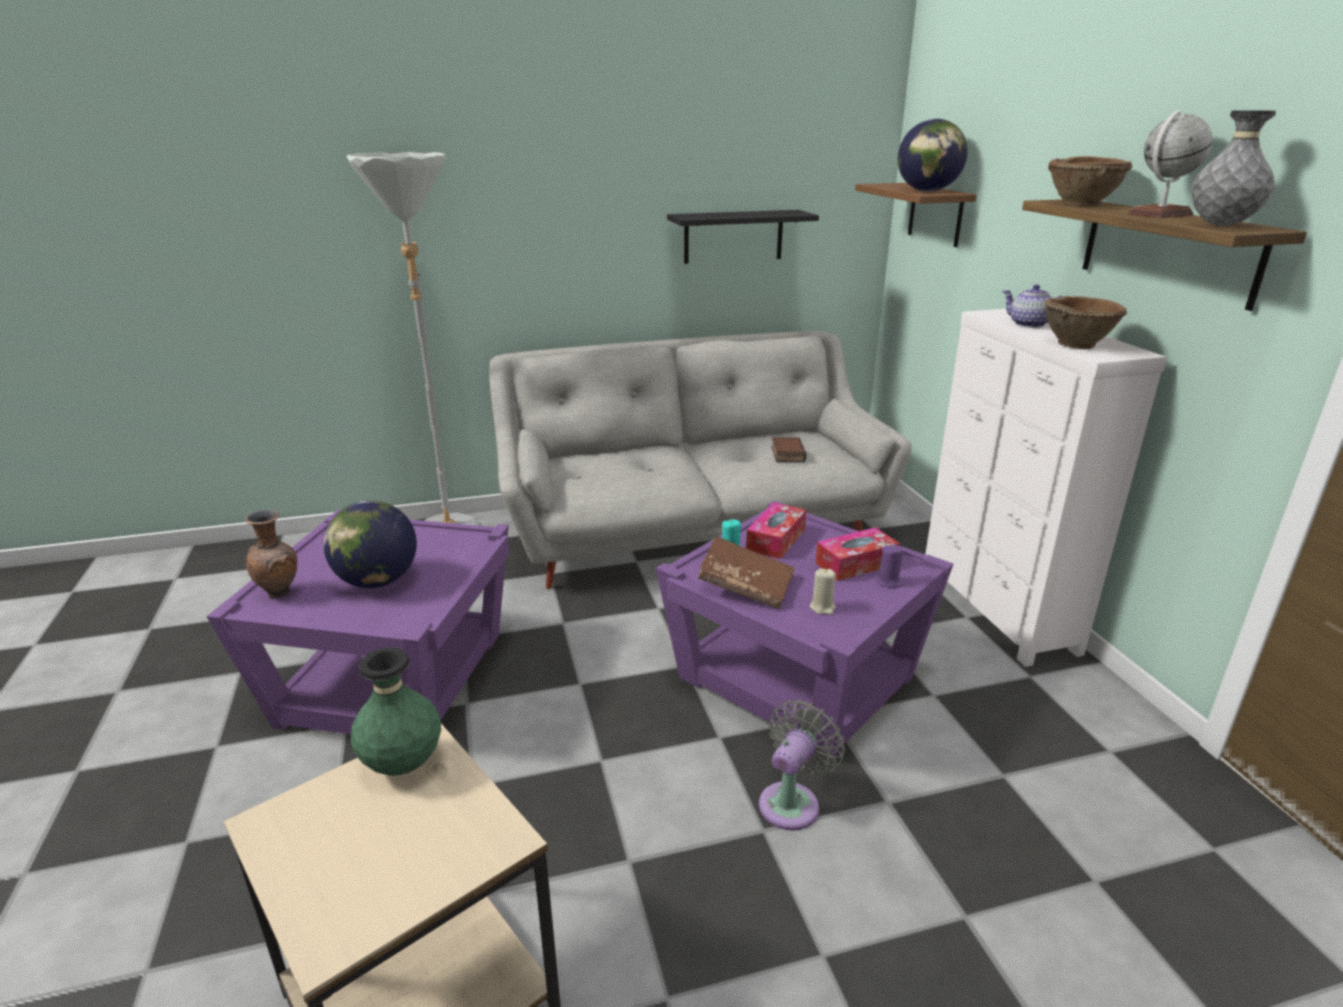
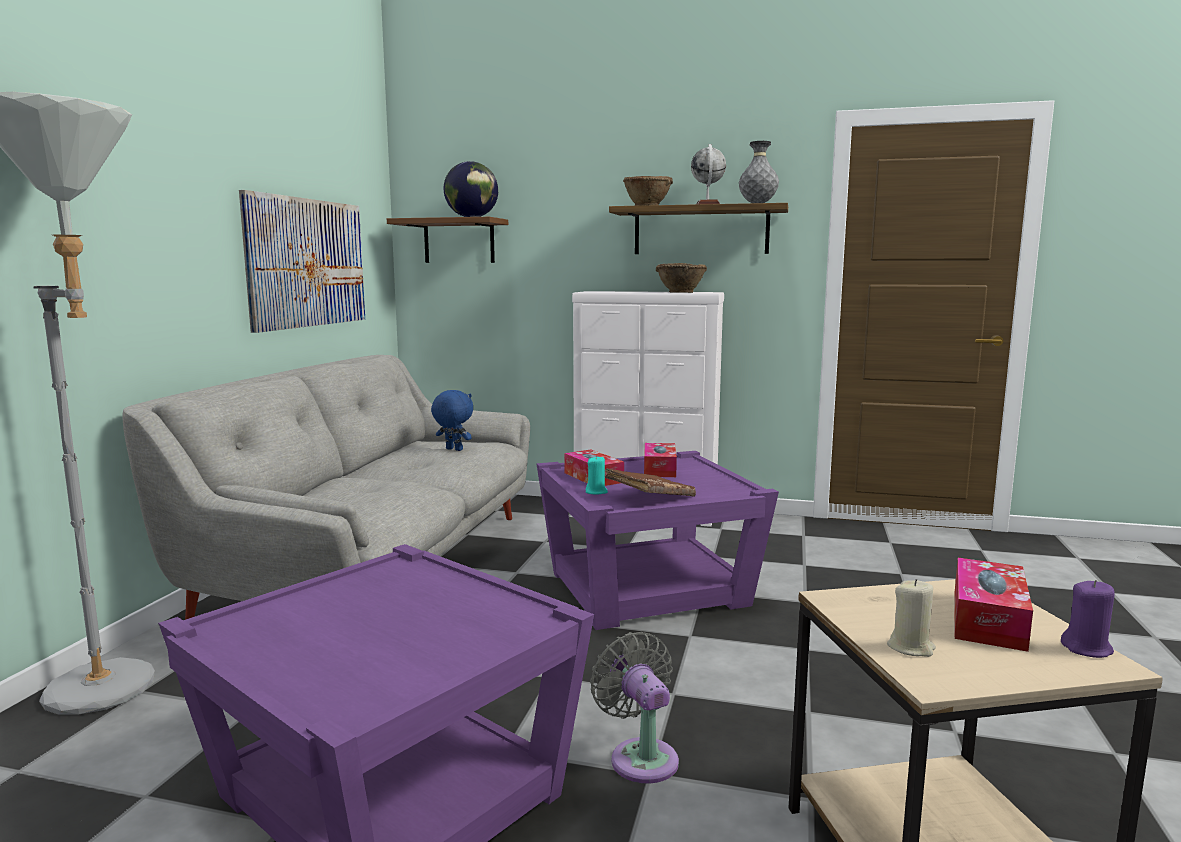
camera: 60 degrees left, 15 degrees down
(280, 593) = (341, 690): brown vase -> none
(378, 581) = (414, 625): globe -> none
(402, 765) = (864, 611): green vase -> none
(412, 851) = (988, 619): none -> tissue box
(733, 236) = (307, 263): black shelf -> picture
(786, 454) = (453, 449): book -> blue plush toy
(792, 802) = (784, 630): grey fan -> grey fan (641, 756)
(822, 607) = (706, 487): beige candle -> beige candle (911, 647)
(889, 582) = (694, 468): purple candle -> purple candle (1087, 649)
(1028, 324) = (626, 292): teapot -> none

